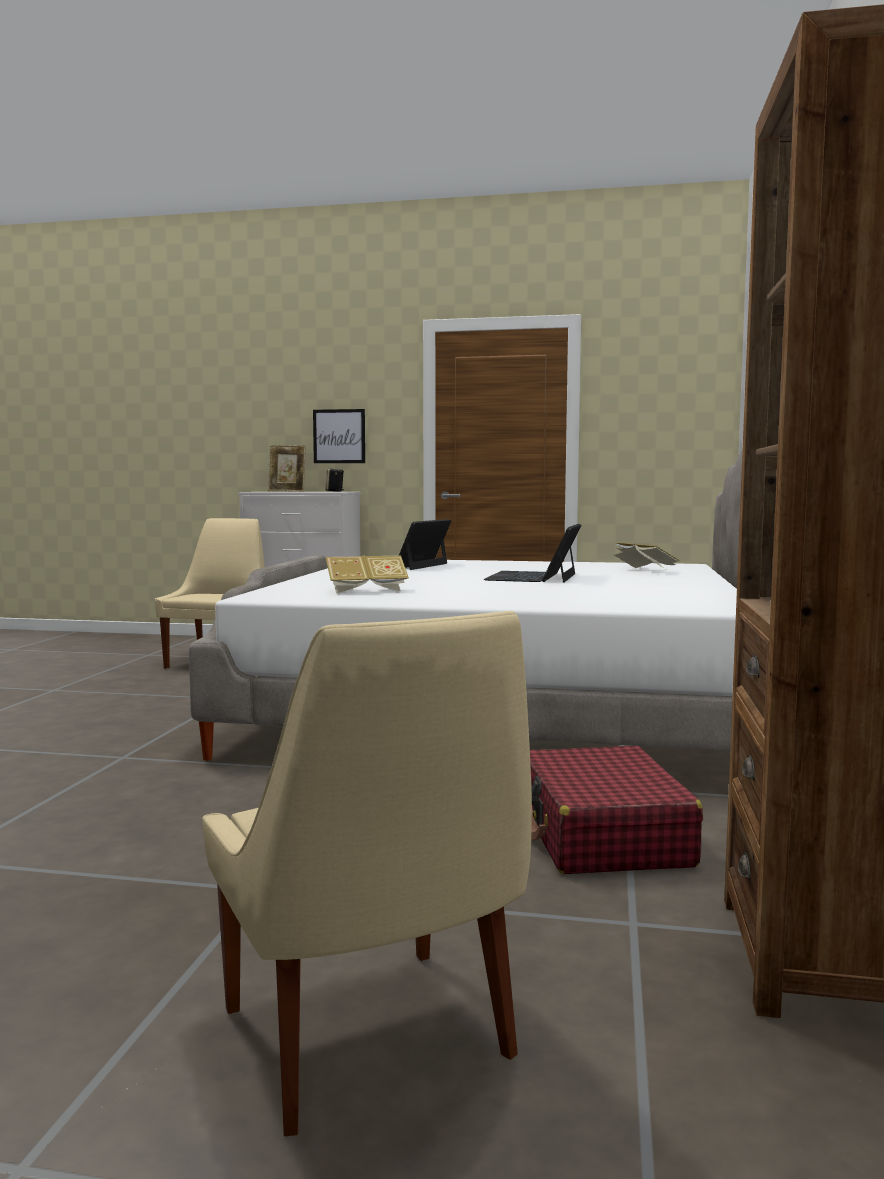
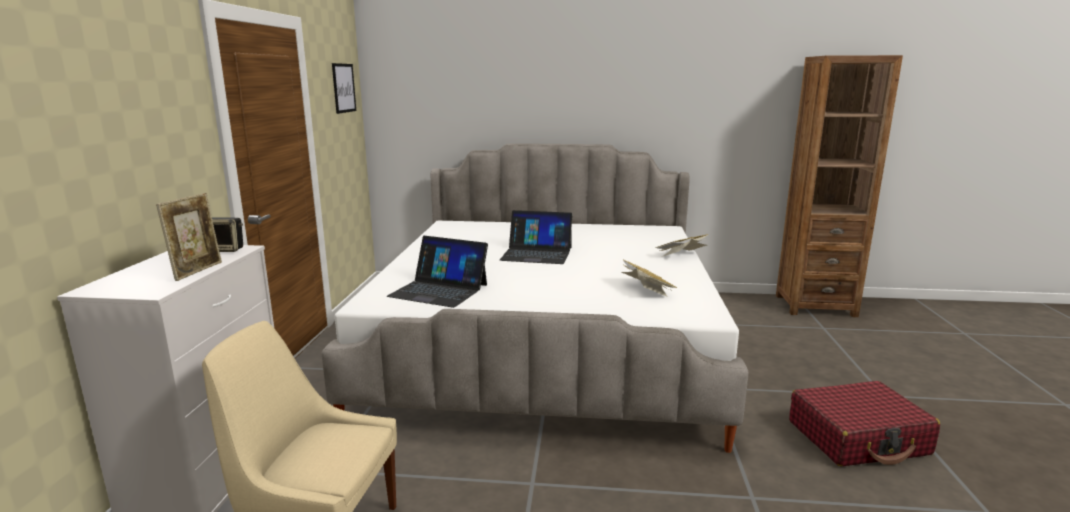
camera: 95 degrees left, 10 degrees up
(339, 436) = (144, 169): picture -> picture (343, 88)
(370, 1040) = (942, 363): beige chair -> none
(602, 835) = (750, 329): red suitcase -> red suitcase (858, 438)
(644, 570) = (488, 232): book -> book (682, 255)

